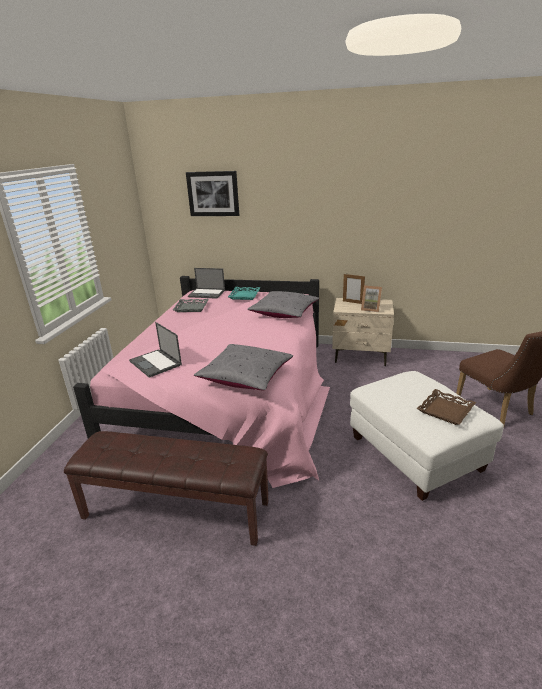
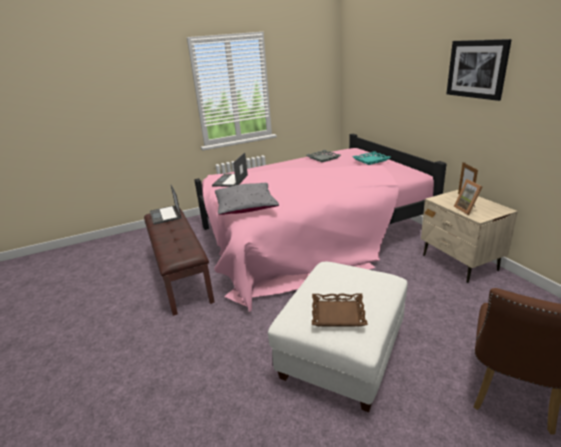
camera: 55 degrees right, 0 degrees up
(207, 293) = (355, 152): laptop -> laptop (165, 215)
(213, 194) = (381, 60): picture -> picture (477, 69)
(284, 313) = (368, 181): grey pillow -> none

